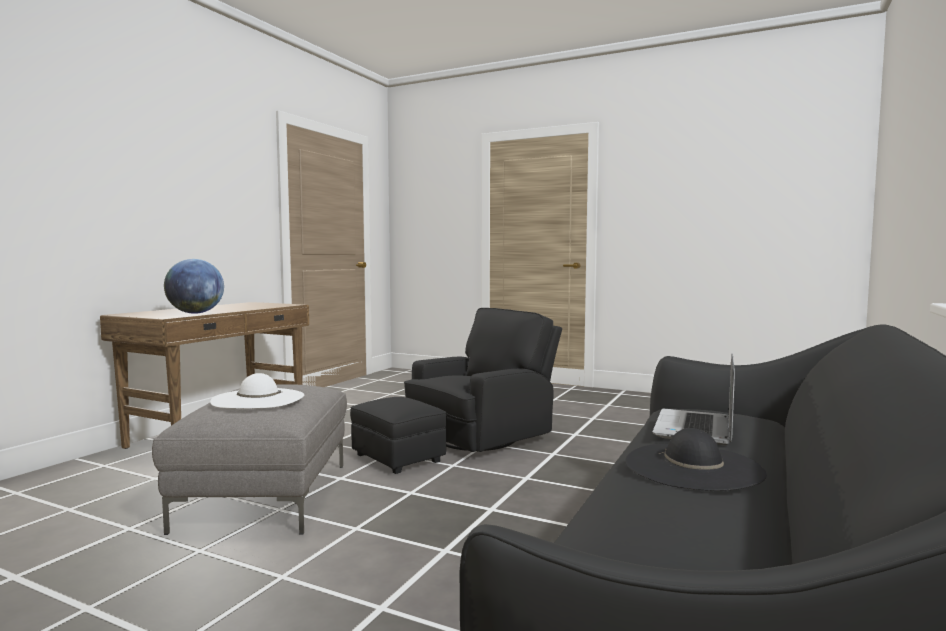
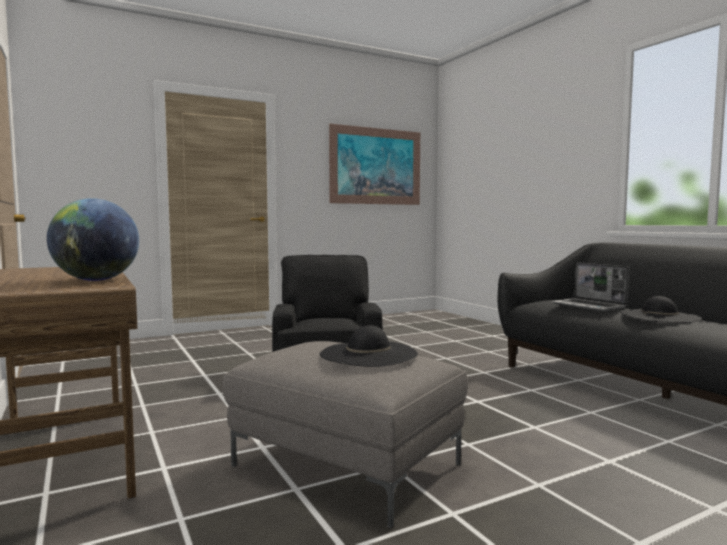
camera: 55 degrees left, 0 degrees up
(258, 399) = (368, 354): white hat -> black hat
(745, 191) = (376, 166): none -> picture

